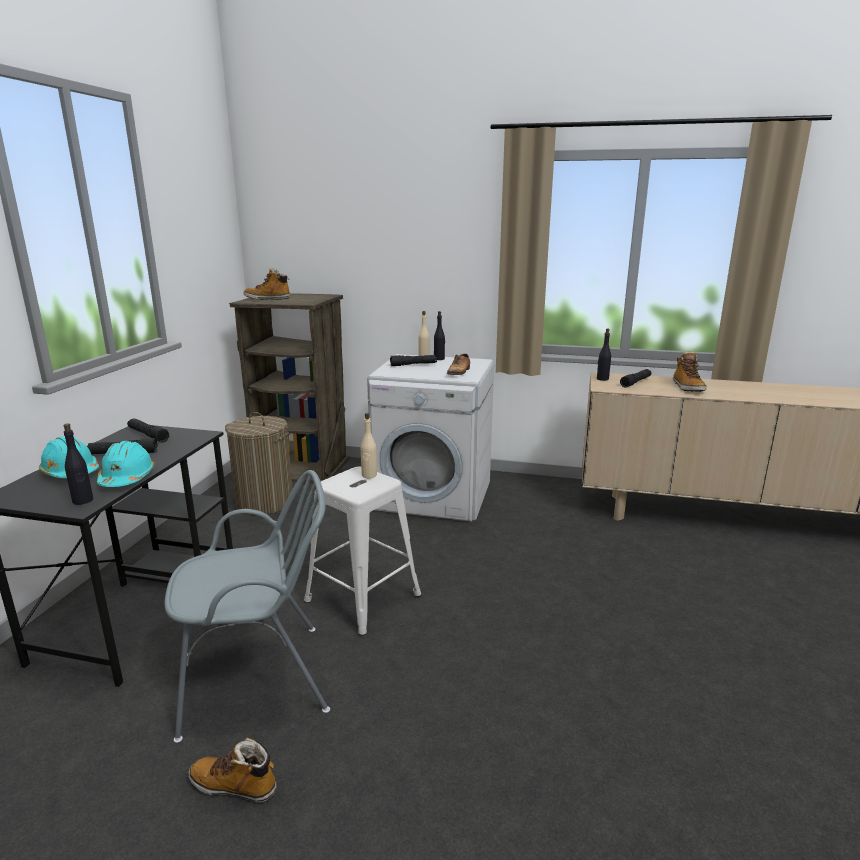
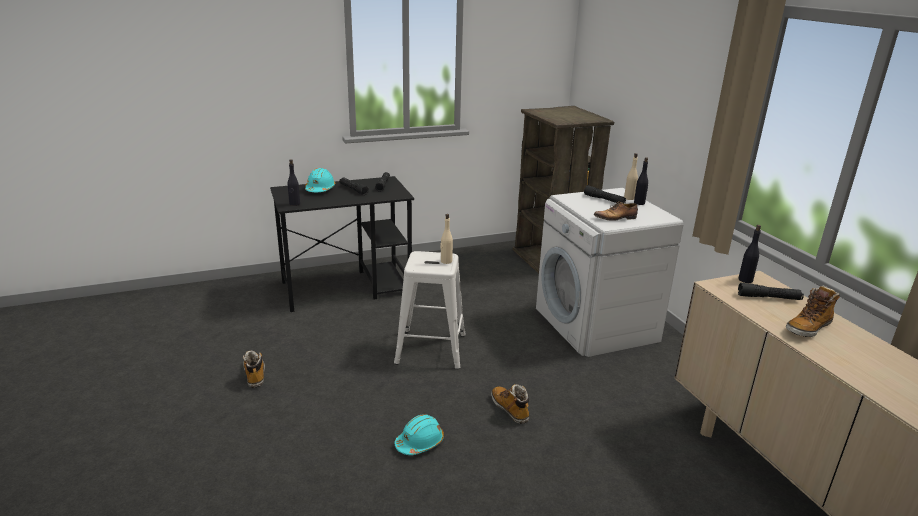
camera: 55 degrees right, 5 degrees up
(127, 478) = (327, 202): turquoise hard hat -> turquoise hard hat (420, 443)
(260, 677) = (329, 347): grey chair -> none
(264, 502) = (490, 268): laundry basket -> none
(268, 299) = (551, 112): boot -> boot (510, 409)

